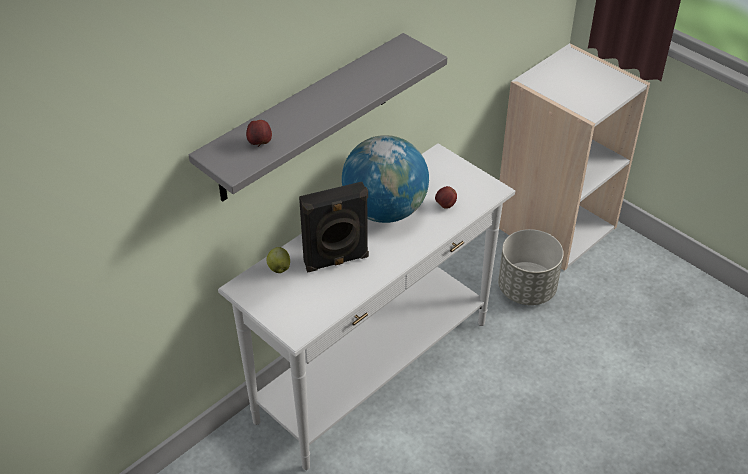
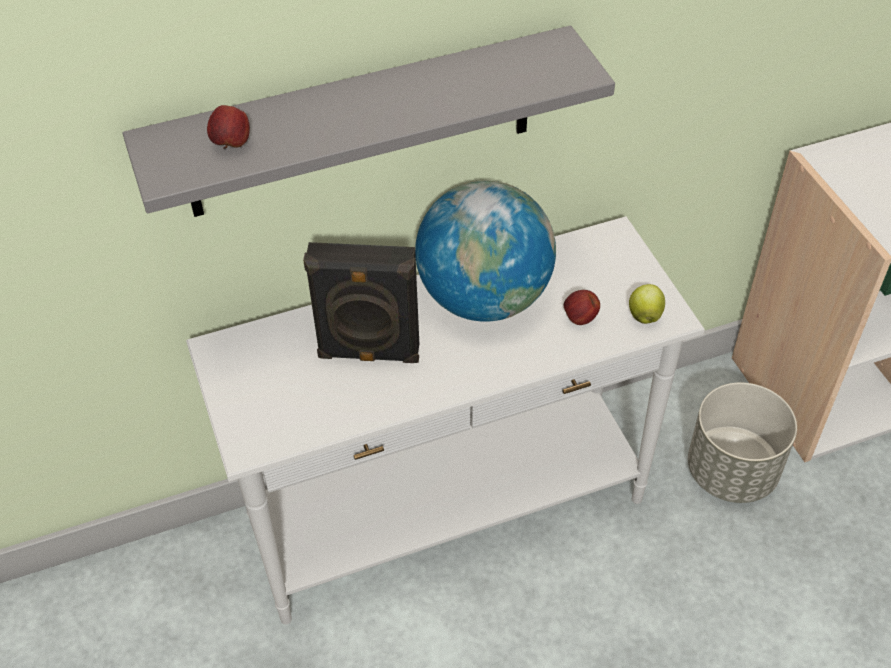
camera: 25 degrees right, 5 degrees up
(279, 268) = (283, 337): apple -> apple (644, 315)

